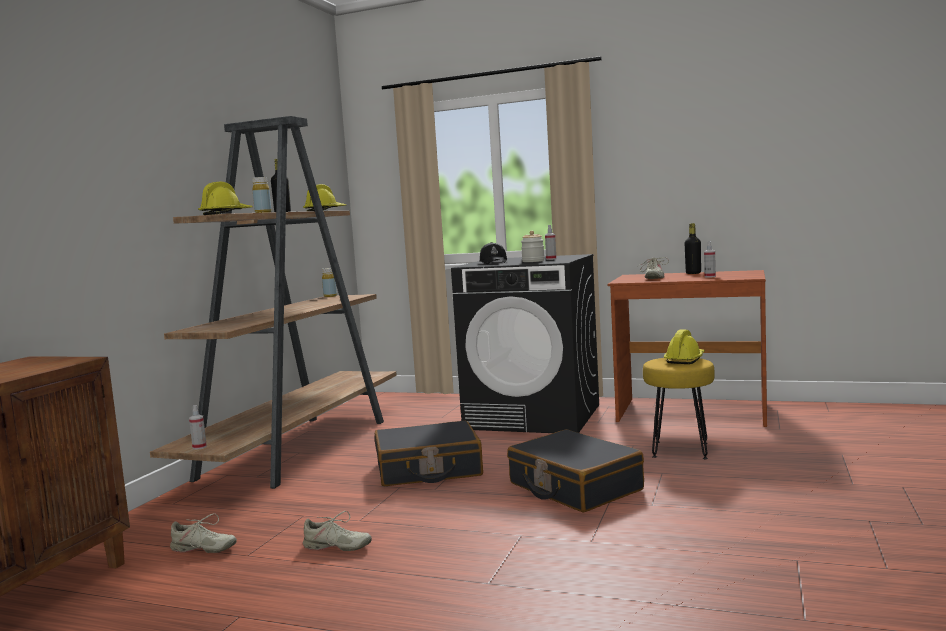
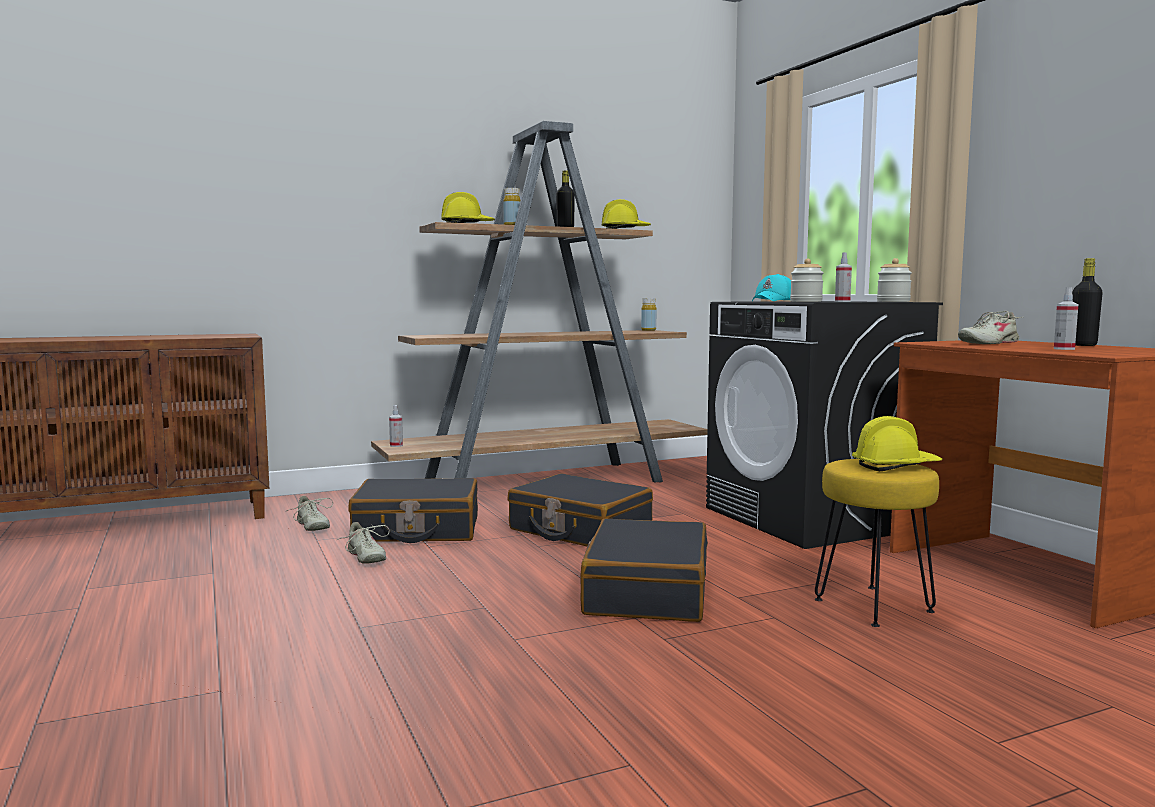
camera: 45 degrees right, 0 degrees up
(310, 514) = (417, 530): none -> black suitcase
(493, 262) = (774, 301): black cap -> turquoise cap
(572, 256) = (893, 301): none -> jar

